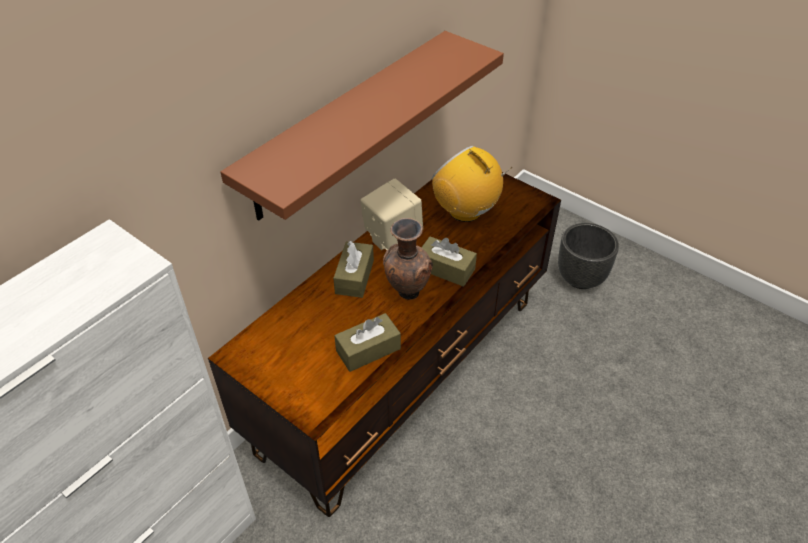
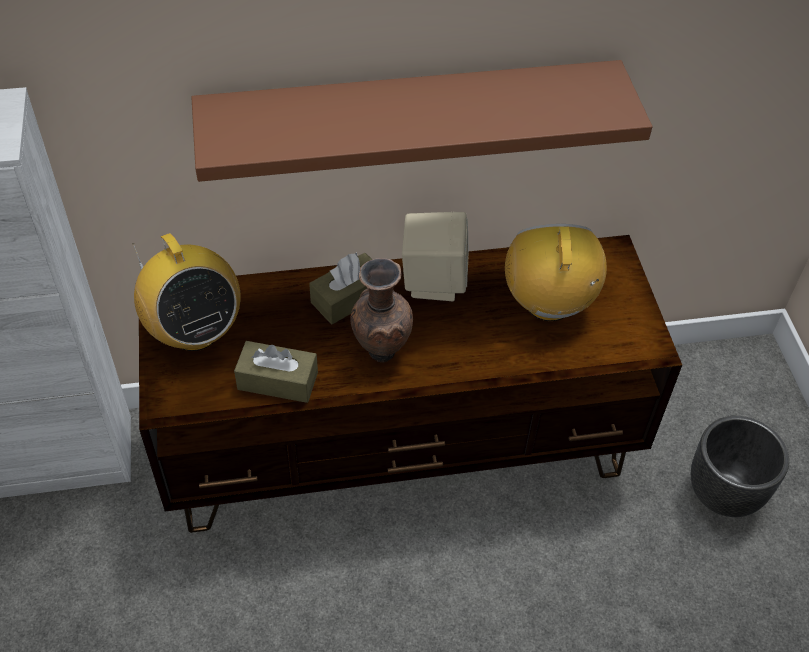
camera: 40 degrees right, 5 degrees up
(281, 359) = (194, 331): none -> radio
(446, 269) = (449, 353): brown tissue box -> none

